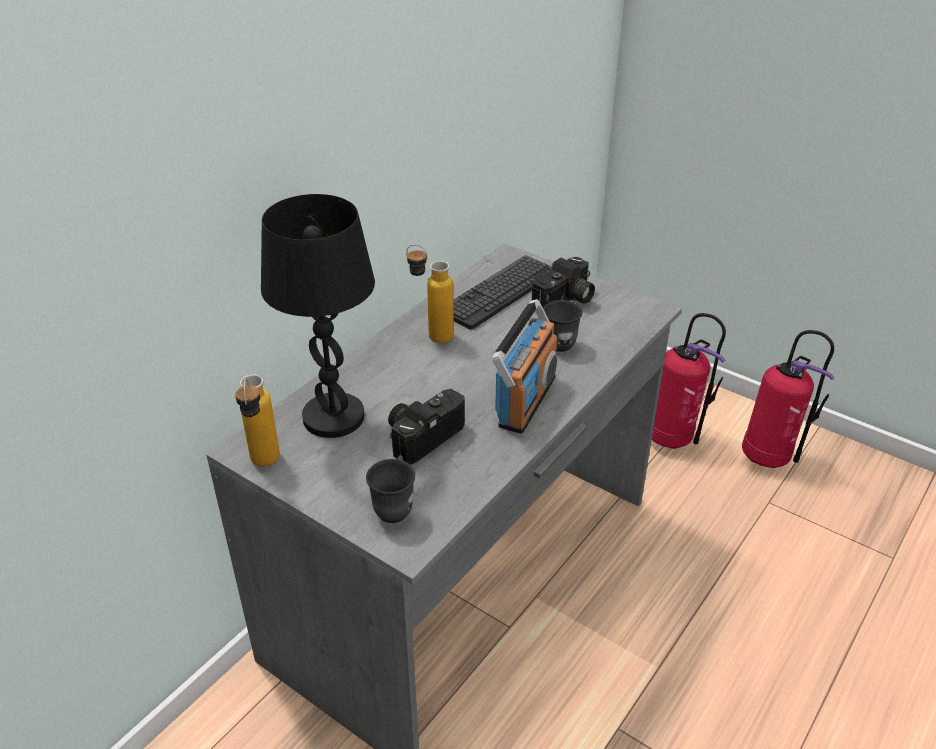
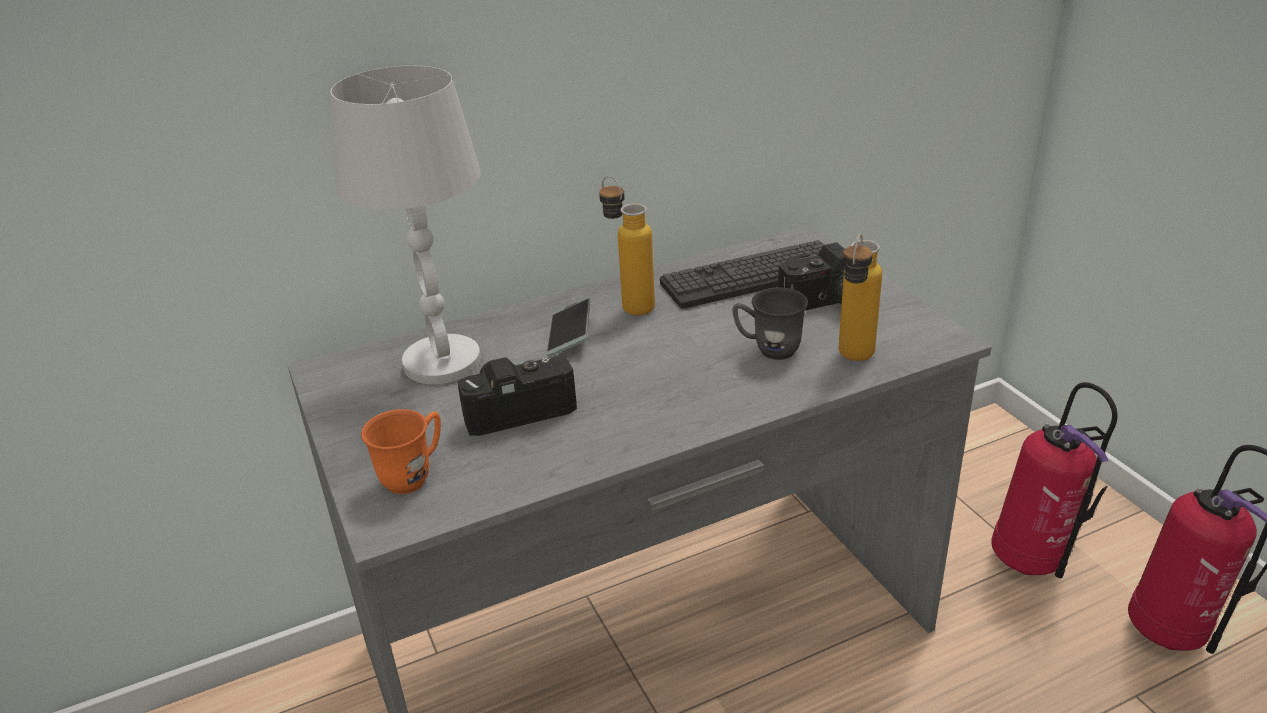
camera: 30 degrees right, 5 degrees down
(264, 466) = (326, 392): bottle -> bottle (852, 360)
(334, 417) = (443, 362): black table lamp -> white table lamp
(395, 505) = (414, 475): grey mug -> orange mug
(409, 369) = (570, 334): none -> phone
(525, 401) = (674, 403): radio -> none

